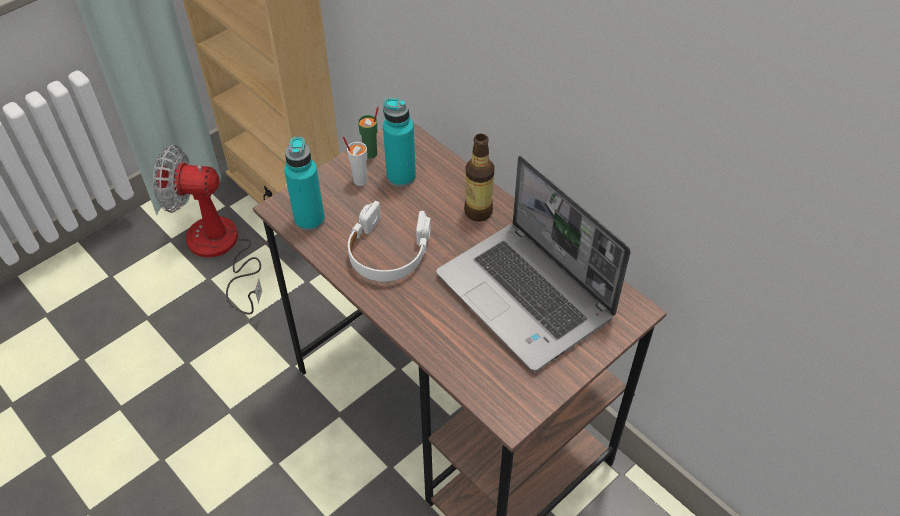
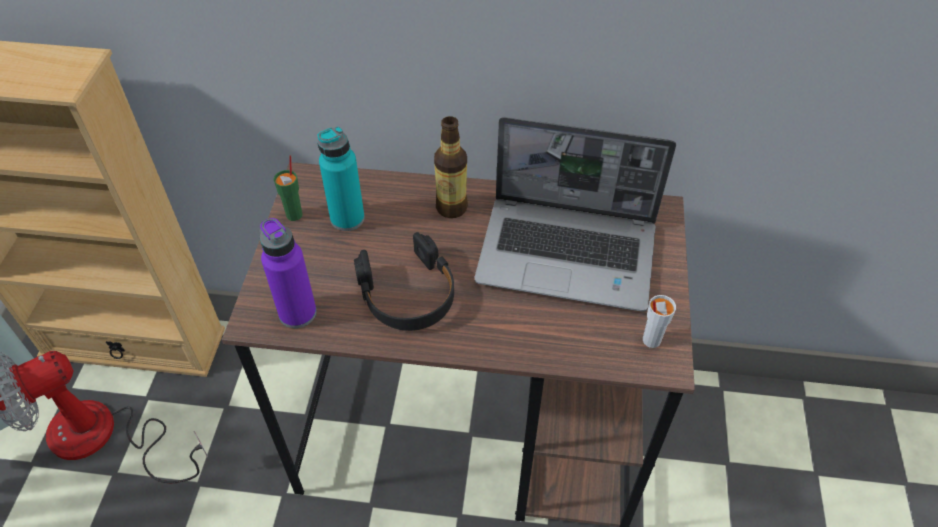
camera: 40 degrees left, 0 degrees up
(309, 219) = (297, 313): turquoise bottle -> purple bottle
(360, 180) = (310, 245): white cup -> white cup (651, 340)
(388, 252) = (408, 294): white headphones -> black headphones

